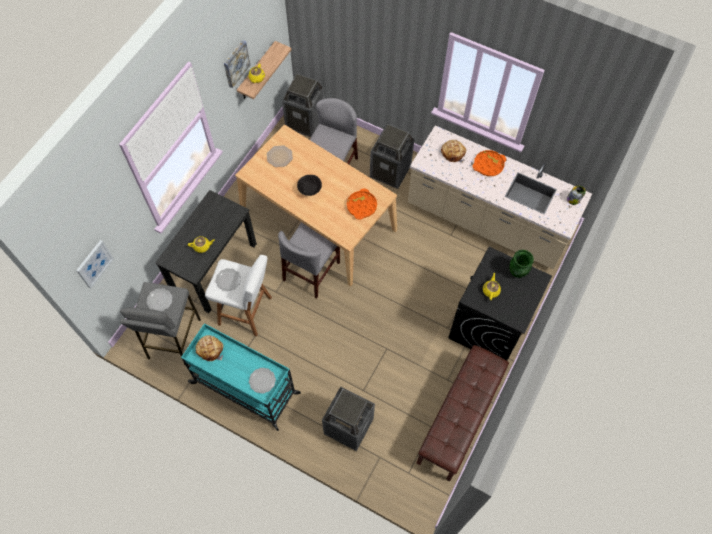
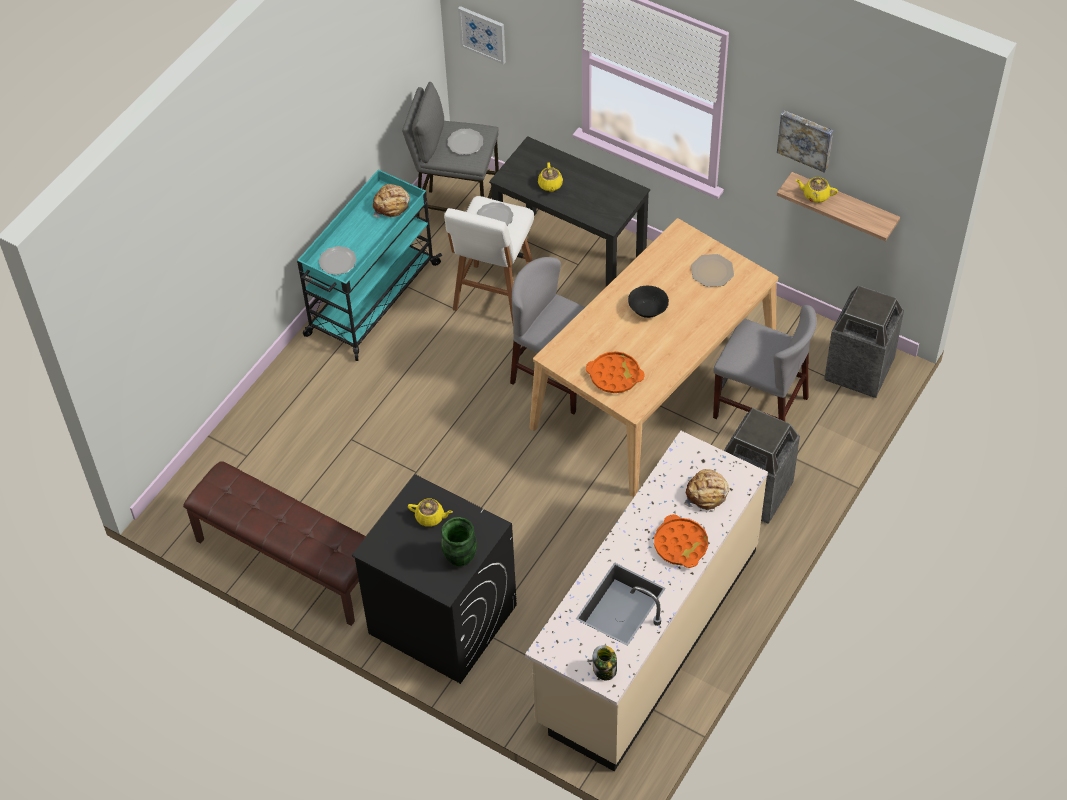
camera: 95 degrees right, 10 degrees down
(348, 426) = (298, 419): trash can -> none

